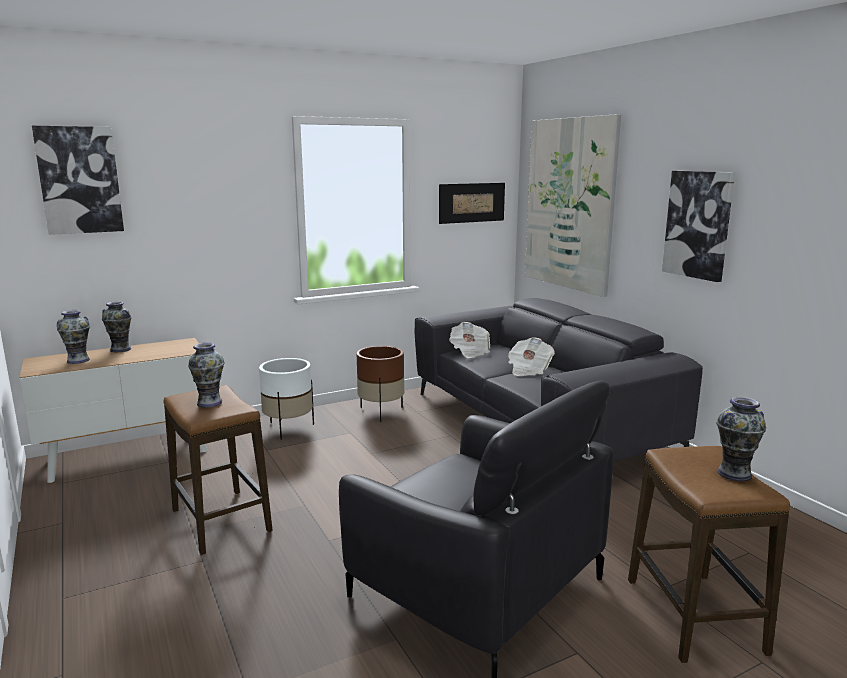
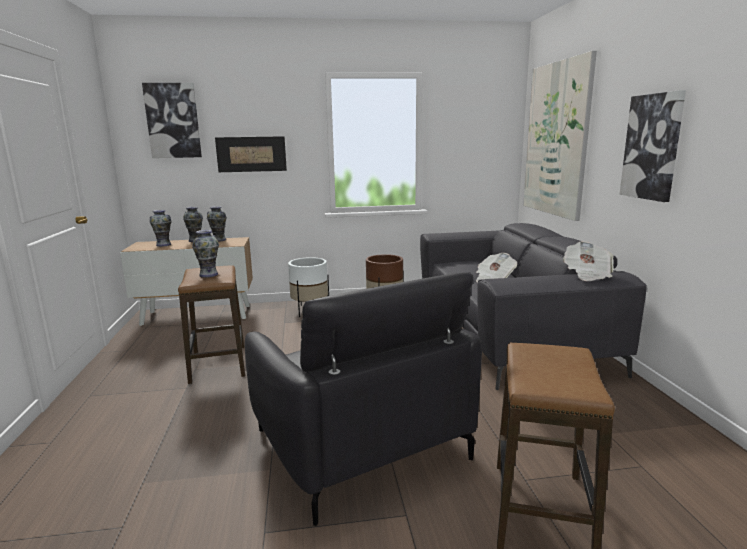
camera: 20 degrees right, 0 degrees up
(470, 351) = (456, 263): newspaper -> newspaper (587, 274)
(472, 202) = (478, 142): picture -> picture (251, 154)
(734, 474) = (576, 373): vase -> vase (219, 240)

